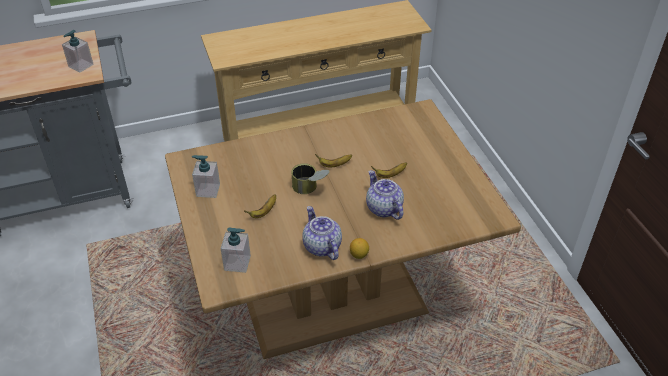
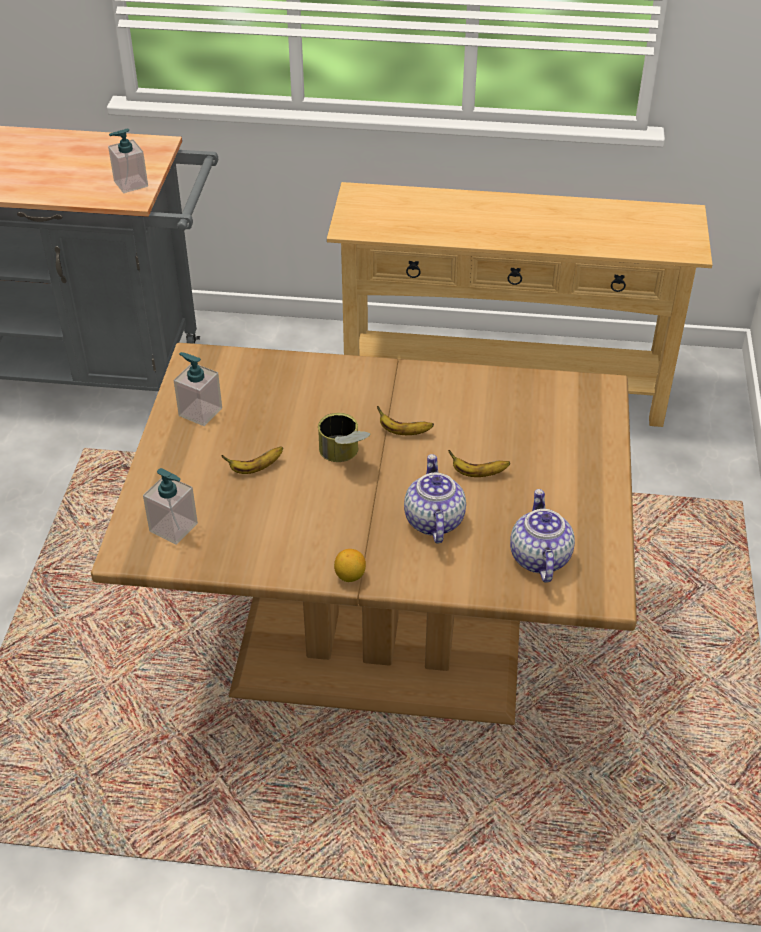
camera: 25 degrees right, 0 degrees up
(321, 246) = (304, 545): teapot -> teapot (539, 557)

